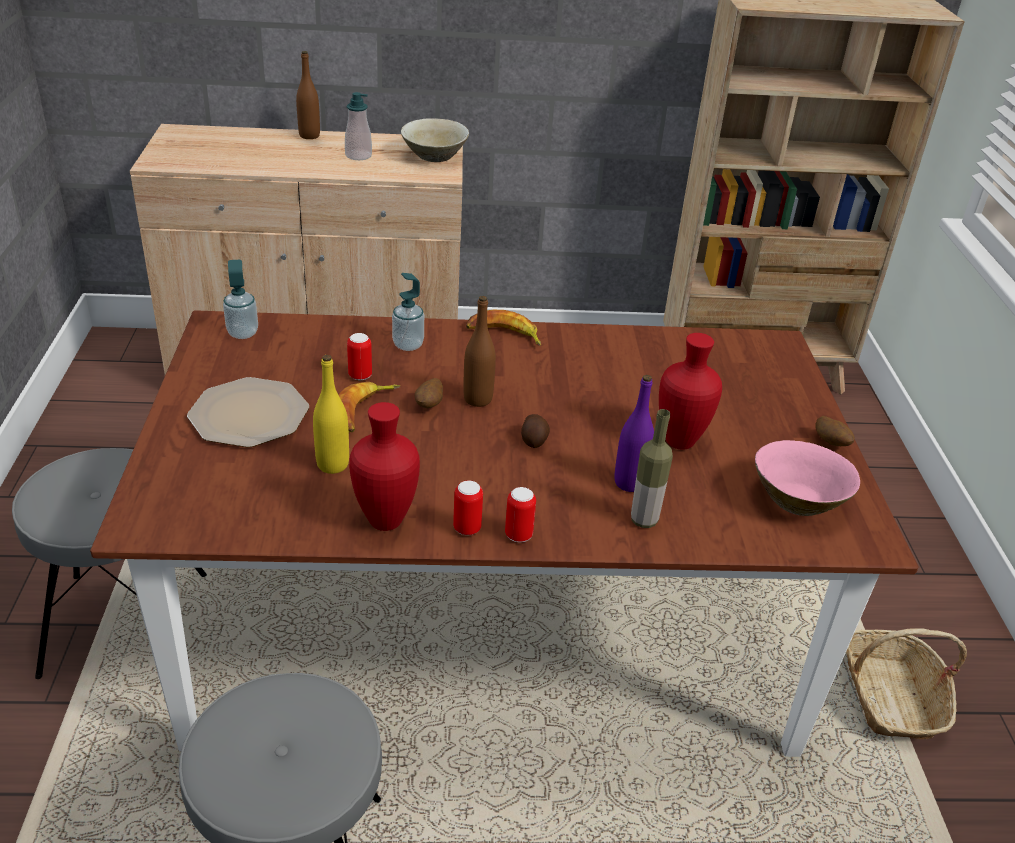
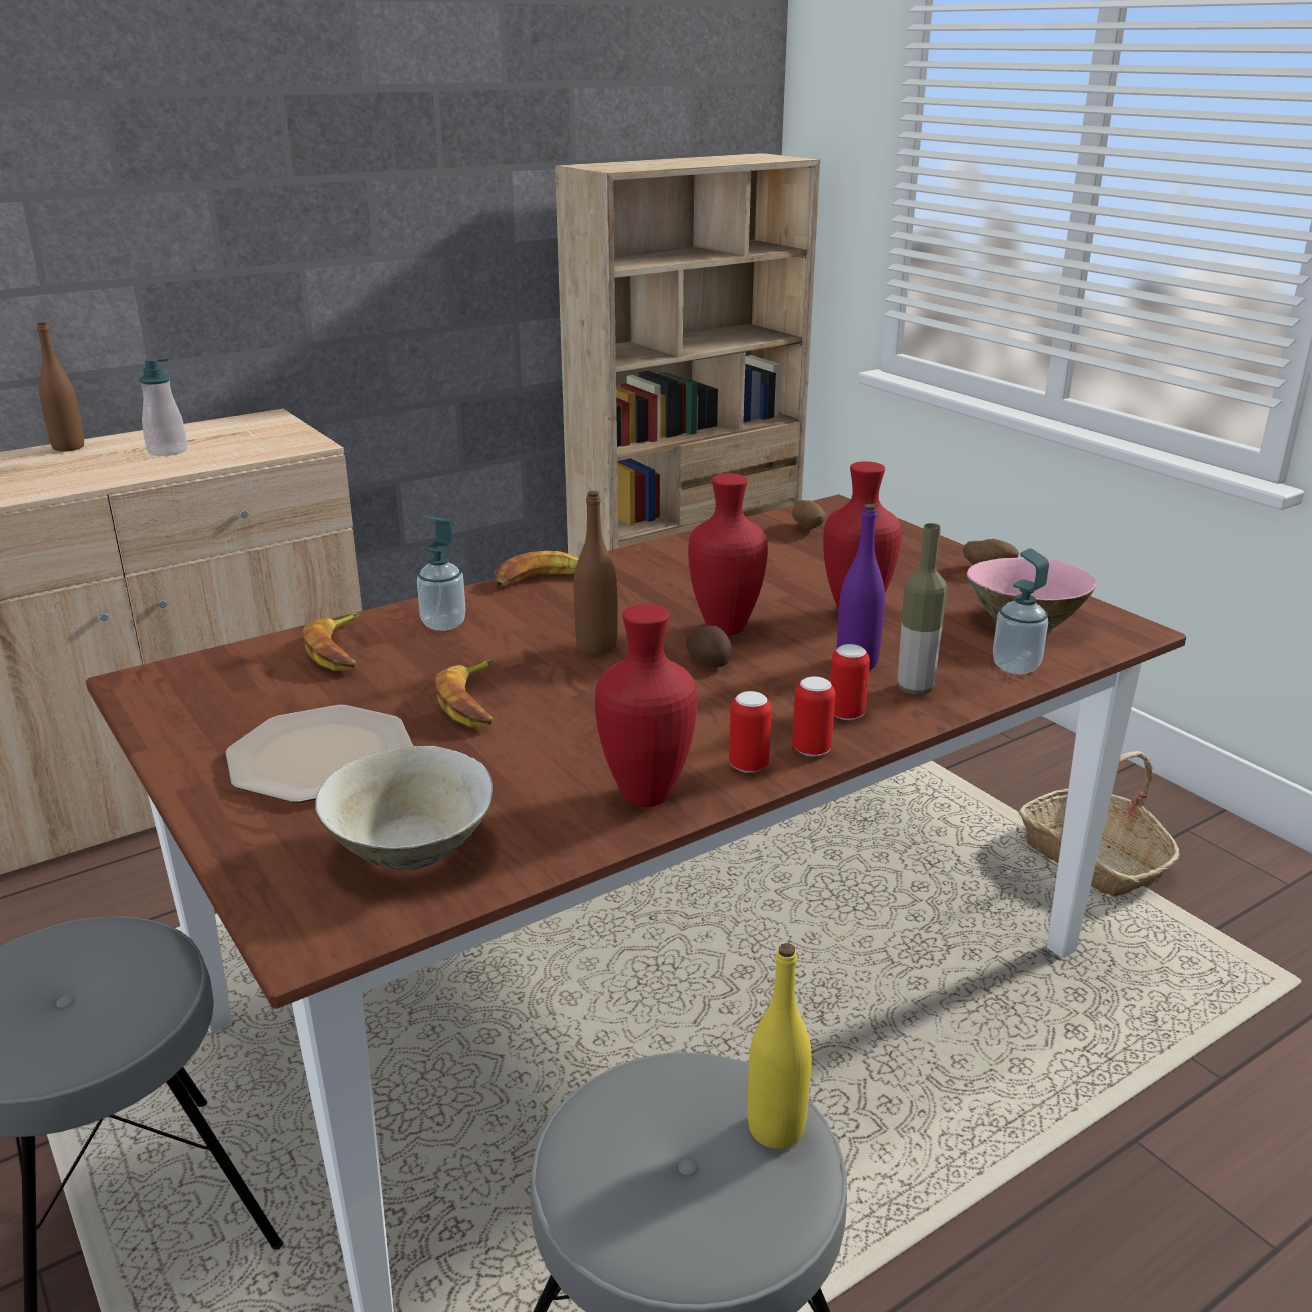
camera: 30 degrees left, 10 degrees down
(242, 333) = (198, 679): soap dispenser -> soap dispenser (1015, 666)
(332, 342) = (339, 650): none -> banana
(332, 464) = (505, 767): yellow bottle -> yellow bottle (776, 1128)
(360, 376) = (422, 671): can -> can (846, 714)
(429, 405) = (547, 670): potato -> potato (808, 528)
(434, 157) = (273, 431): beige bowl -> beige bowl (410, 849)
(574, 419) = (727, 629): none -> red vase

